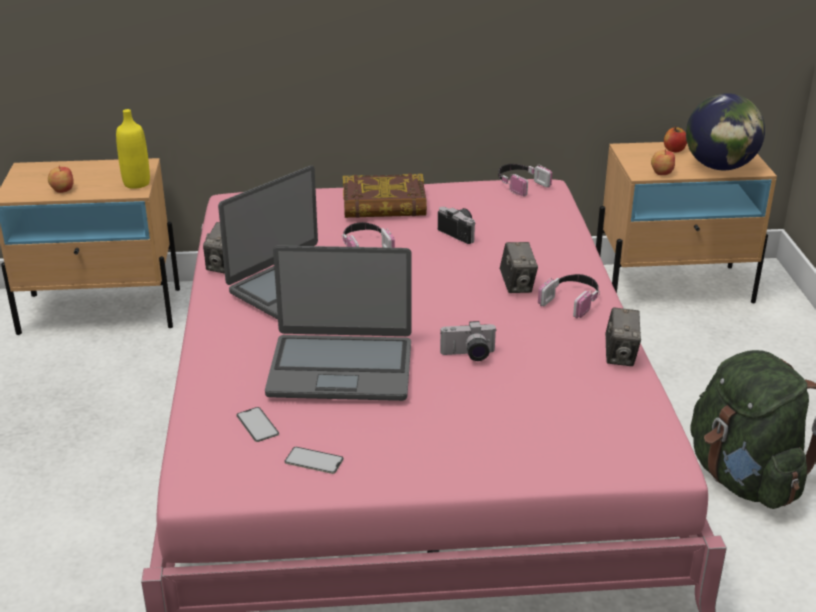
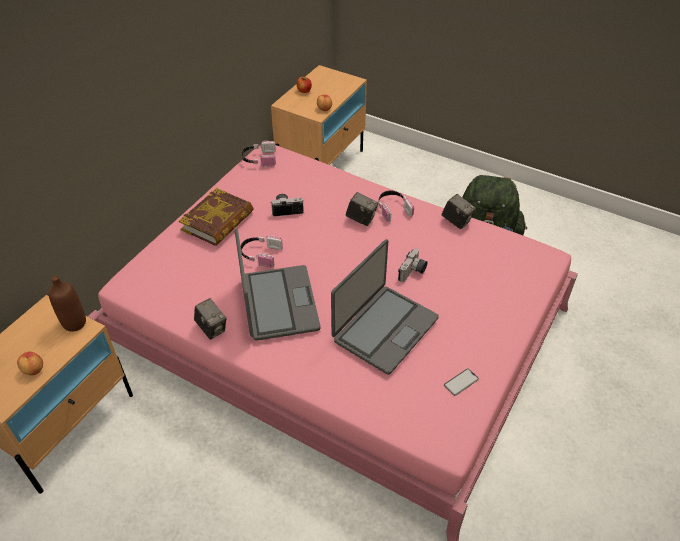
camera: 55 degrees left, 15 degrees up
(136, 183) = (74, 323): yellow bottle -> brown bottle
(257, 425) = (409, 391): phone -> none
(719, 167) = (339, 89): globe -> none

